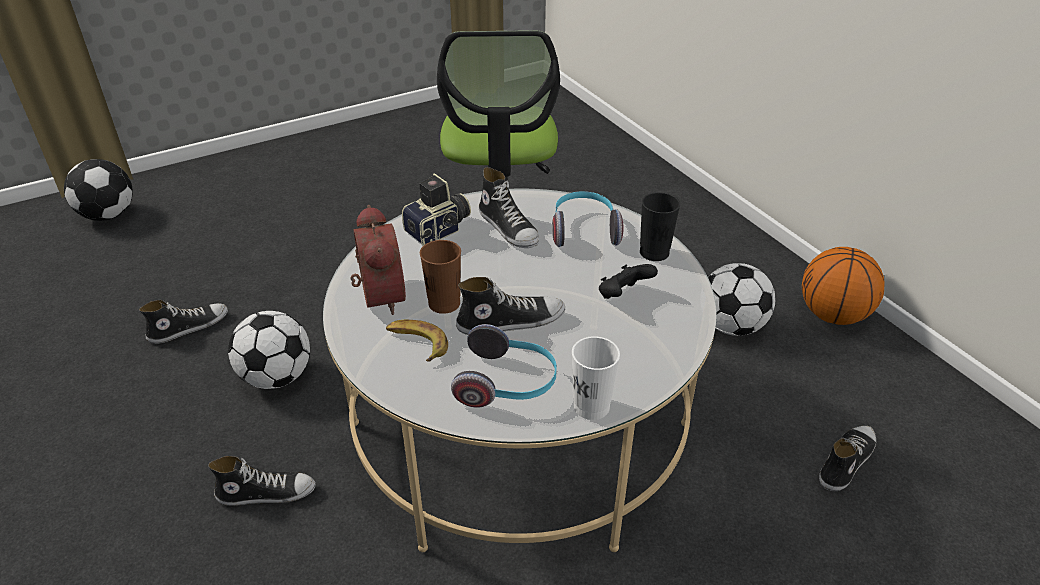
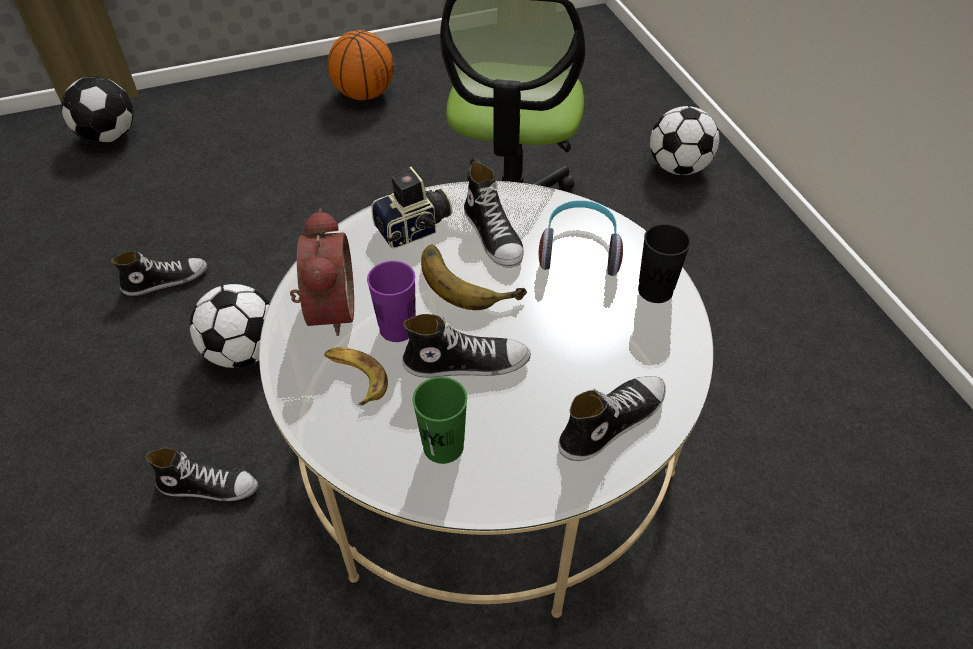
camera: 10 degrees right, 10 degrees up
(444, 303) = (397, 328): brown cup -> purple cup
(496, 261) = (469, 278): none -> banana
(507, 383) = (443, 446): headphones -> green cup
(591, 406) = (531, 491): white cup -> none
(623, 295) = (604, 345): black game controller -> none
(731, 326) = (750, 357): football -> football (678, 167)
(832, 315) = (875, 359): basketball -> basketball (364, 94)
(845, 461) = (845, 549): shoe -> shoe (611, 421)

